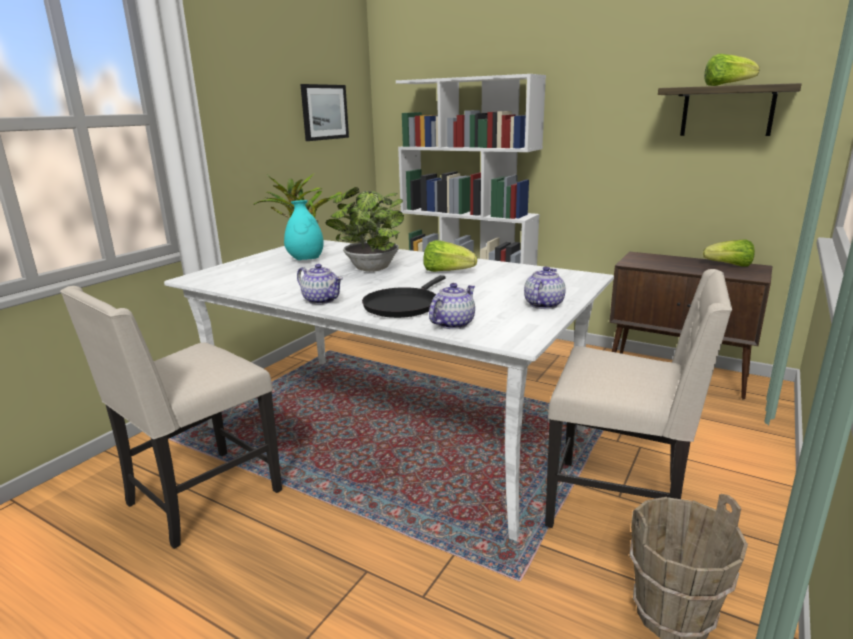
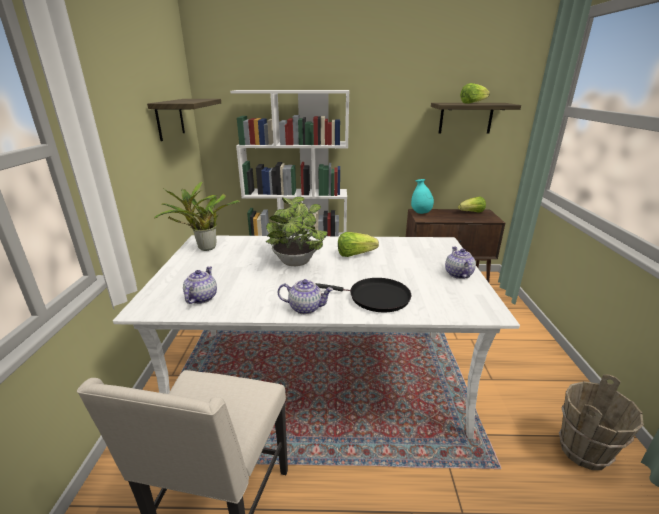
camera: 30 degrees left, 5 degrees up
(306, 260) = (226, 263): turquoise vase -> turquoise vase (421, 213)
(324, 112) = (170, 119): picture -> shelf
(403, 305) = (375, 298): black frying pan -> black frying pan turned 75 degrees counterclockwise
(452, 324) = (433, 308): teapot -> teapot (201, 297)
(618, 506) = (497, 386): beige chair -> none

